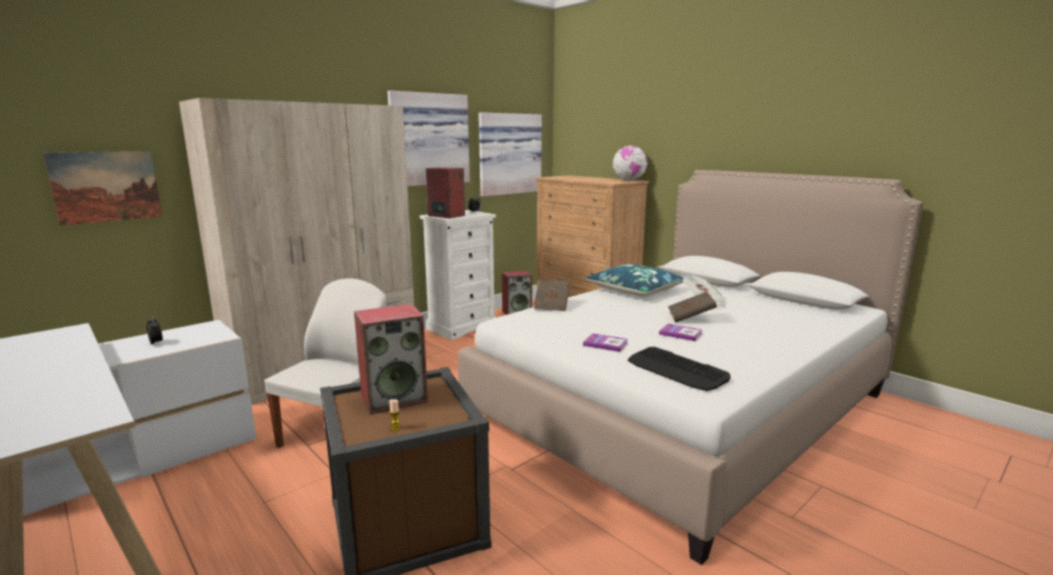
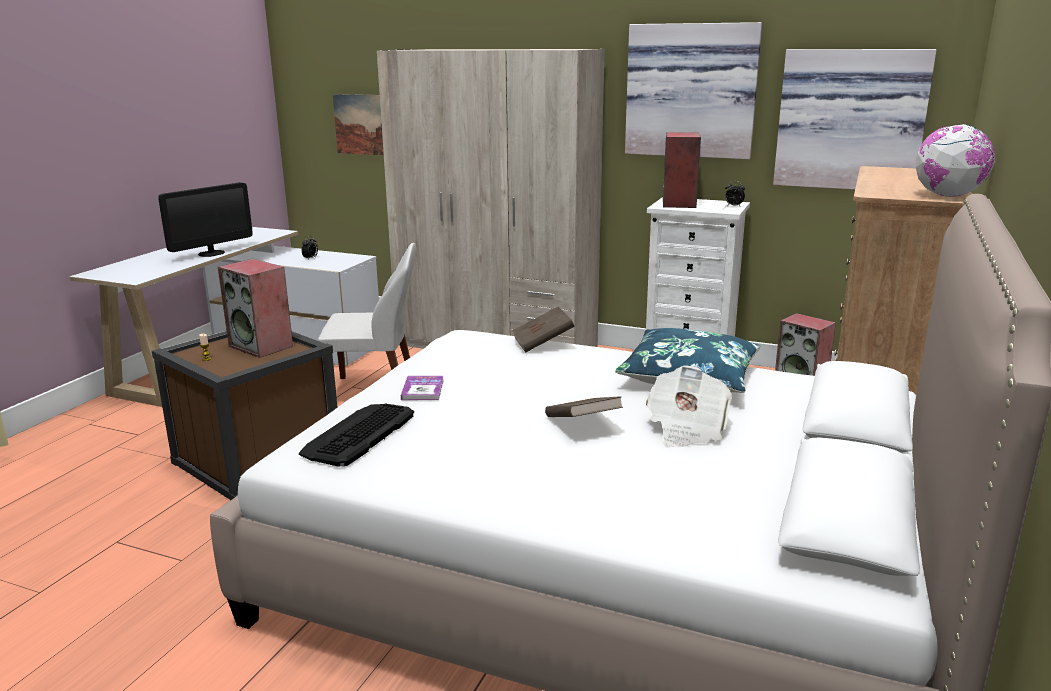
camera: 65 degrees right, 5 degrees up
(78, 368) = (211, 253): none -> monitor
(680, 333) = (504, 425): book -> none

